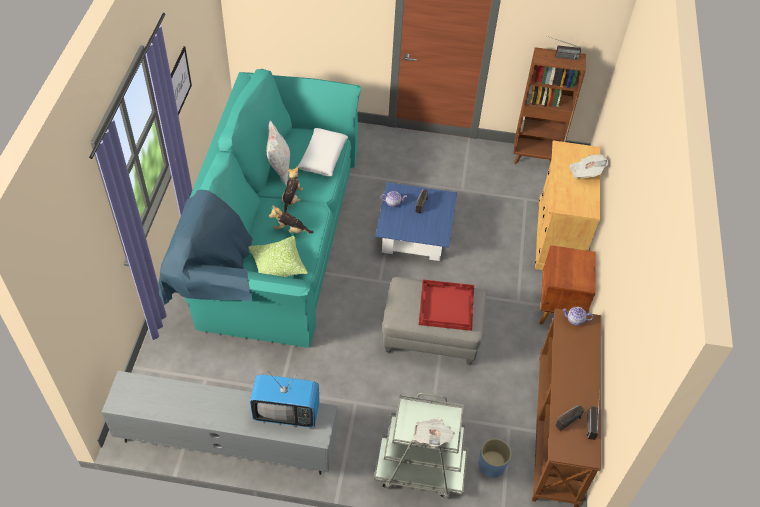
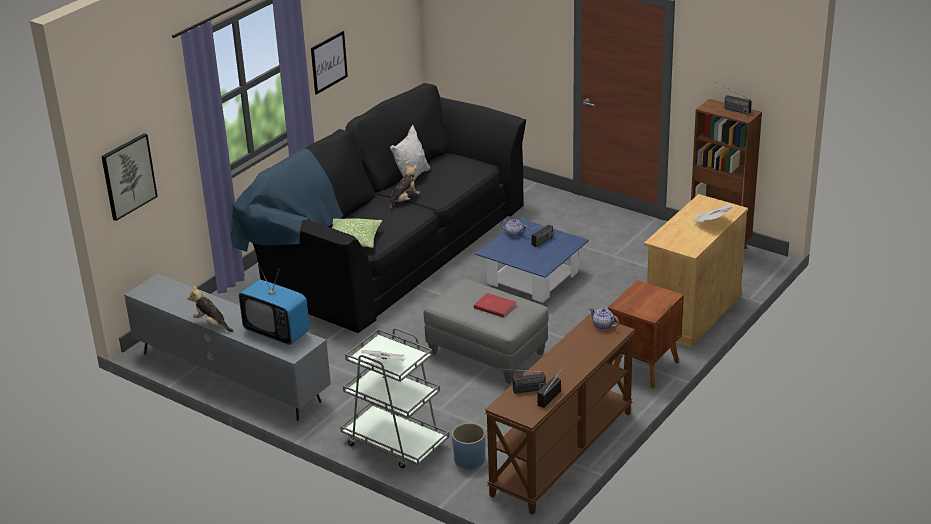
camera: 30 degrees right, 20 degrees down
(77, 309) = (128, 176): none -> picture
(273, 234) = (389, 248): turquoise sofa -> black sofa
(290, 230) = (385, 220): plush toy -> plush toy (212, 324)
(322, 157) = (460, 177): white pillow -> none
(446, 305) = (495, 306): red tray -> red book

